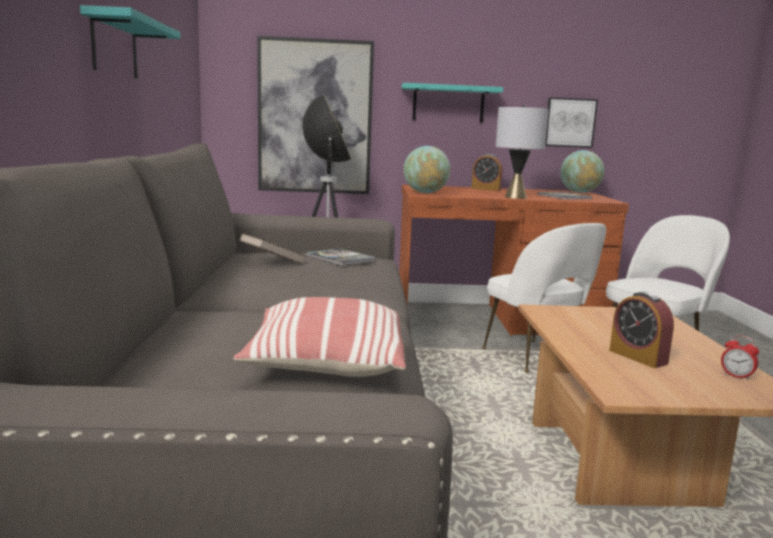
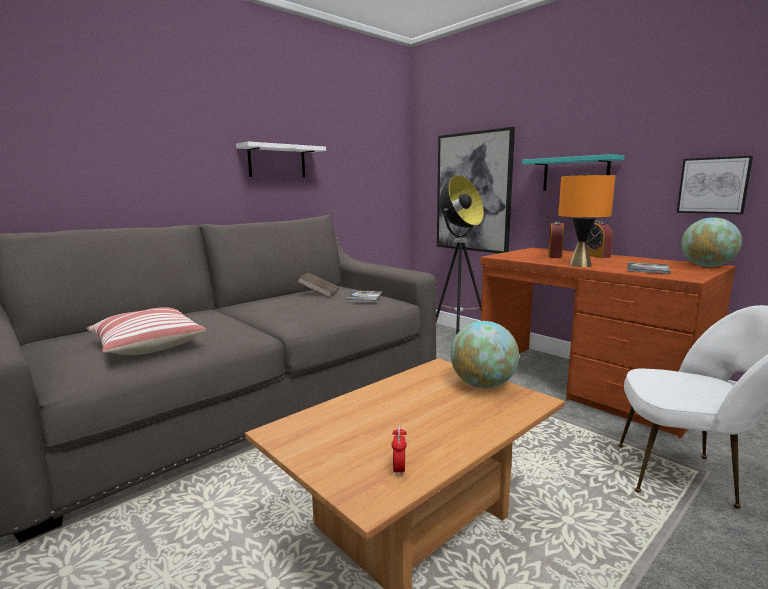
camera: 50 degrees right, 0 degrees up
(114, 47) = (277, 161): turquoise shelf -> white shelf
(425, 193) = (508, 255): globe -> globe (482, 385)
(515, 197) = (579, 265): grey table lamp -> orange table lamp
(535, 359) = (541, 425): white chair -> none
(638, 357) = (379, 420): alarm clock -> alarm clock (554, 256)

